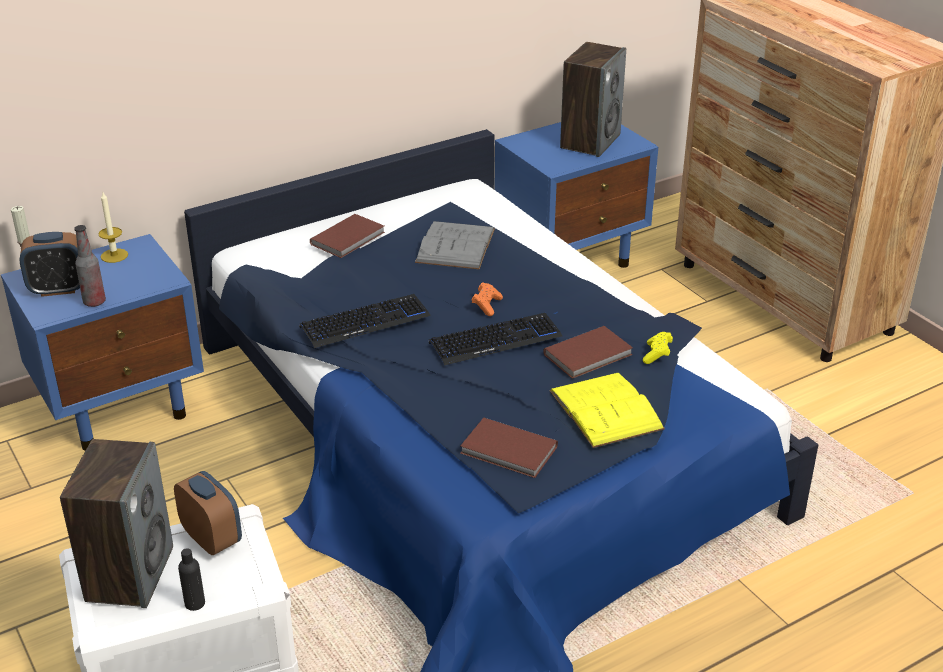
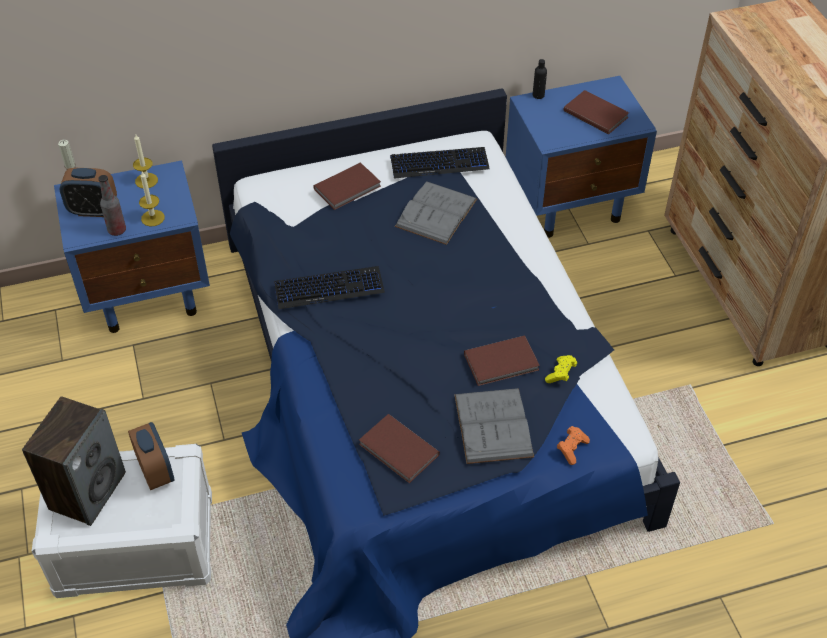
camera: 15 degrees right, 15 degrees up
(134, 286) = (153, 218): none -> candle
(195, 603) = (126, 530): black bottle -> black bottle (538, 95)
(486, 305) = (437, 289): orange game controller -> orange game controller (572, 448)
(495, 340) = (429, 331): keyboard -> keyboard (439, 164)
(590, 141) = (595, 113): speaker -> brown book
(605, 410) = (493, 425): yellow book -> grey book

